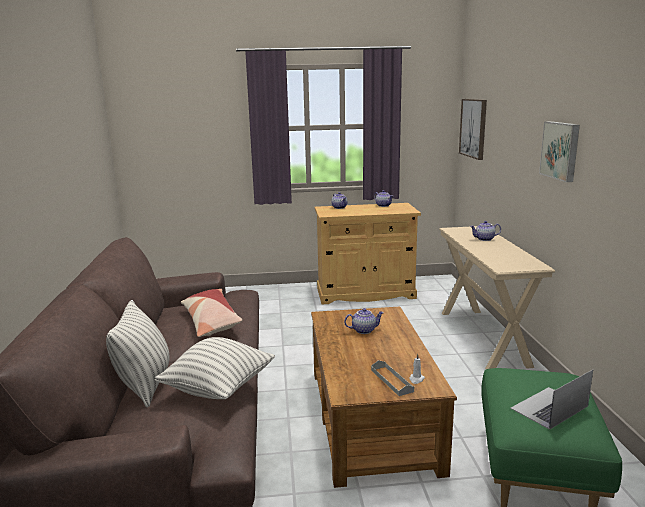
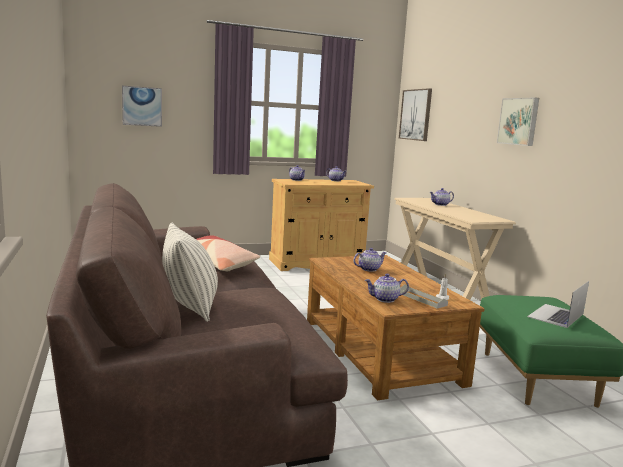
camera: 15 degrees left, 5 degrees down
(181, 142) = (142, 106): none -> picture
(218, 389) = (270, 306): pillow -> none
(349, 380) = (385, 299): none -> teapot

